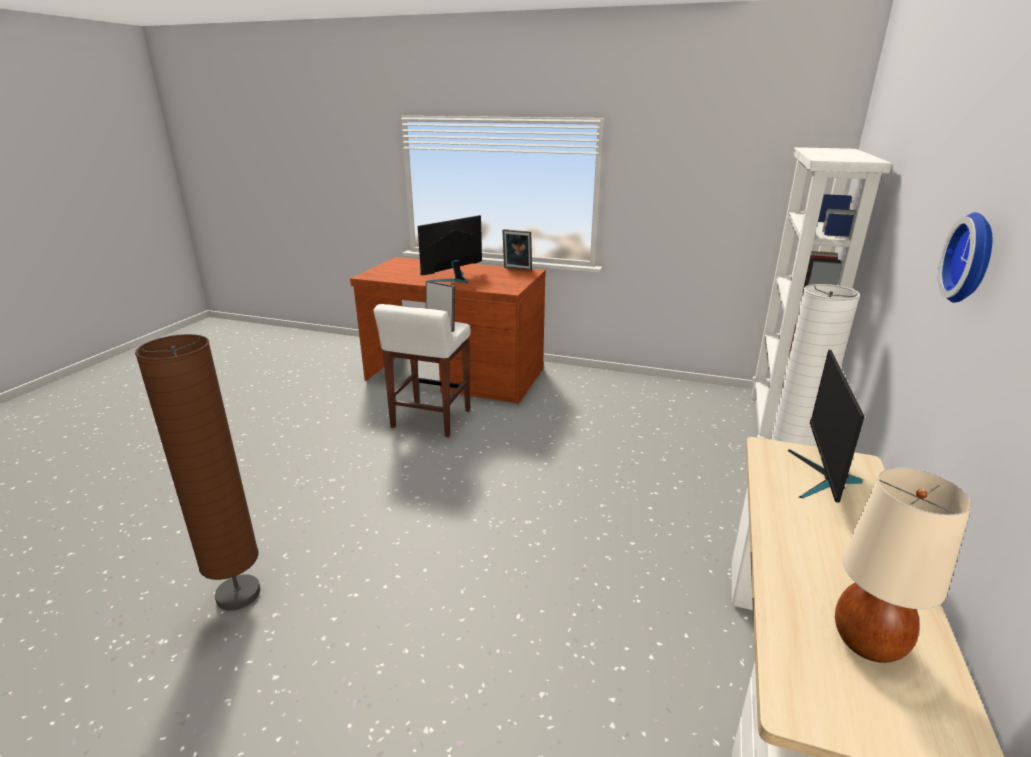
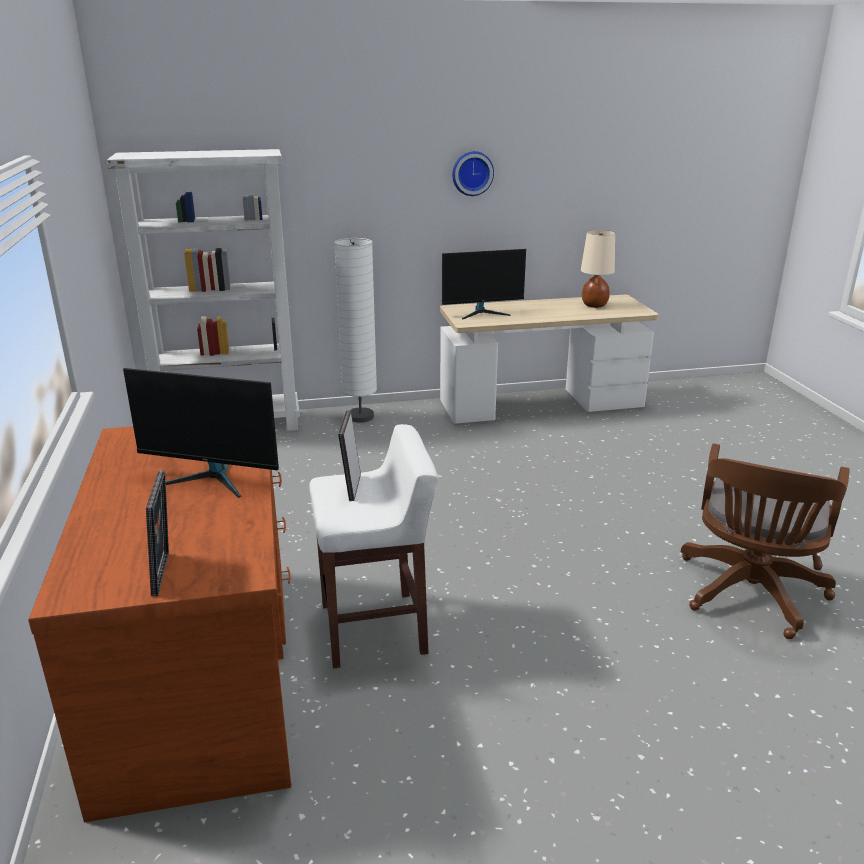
camera: 120 degrees left, 0 degrees up
(238, 594) = (749, 595): brown floor lamp -> brown office chair
(517, 269) = (110, 448): picture frame -> picture frame (165, 573)

